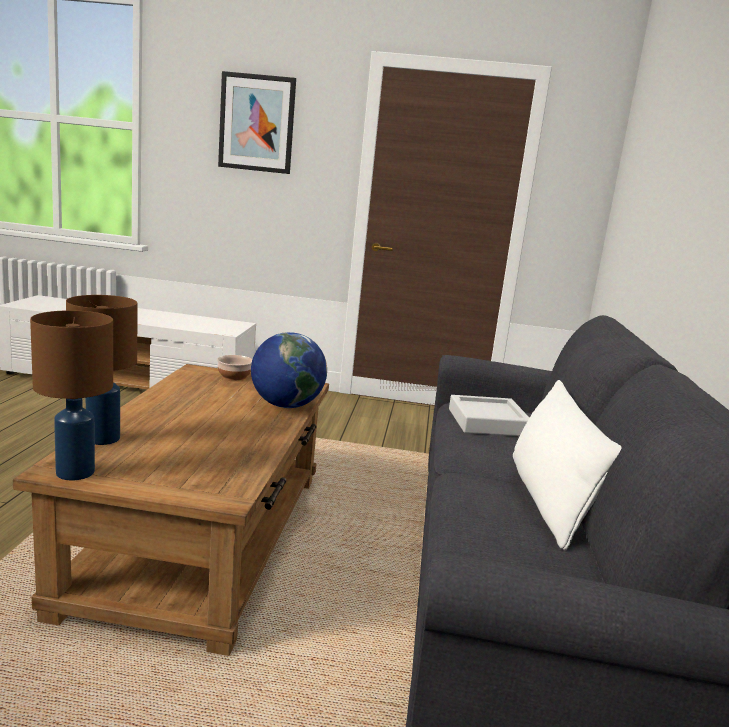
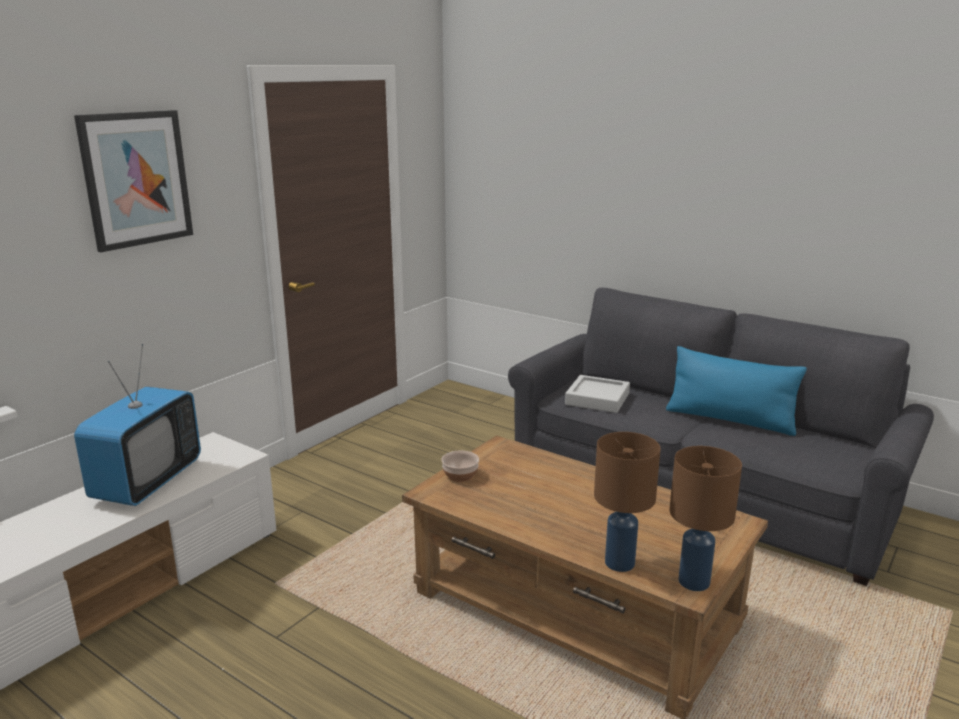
camera: 60 degrees left, 5 degrees up
(173, 319) = (147, 482): none -> television
(286, 405) = (553, 465): globe -> none
(548, 499) = (730, 419): white pillow -> blue pillow

